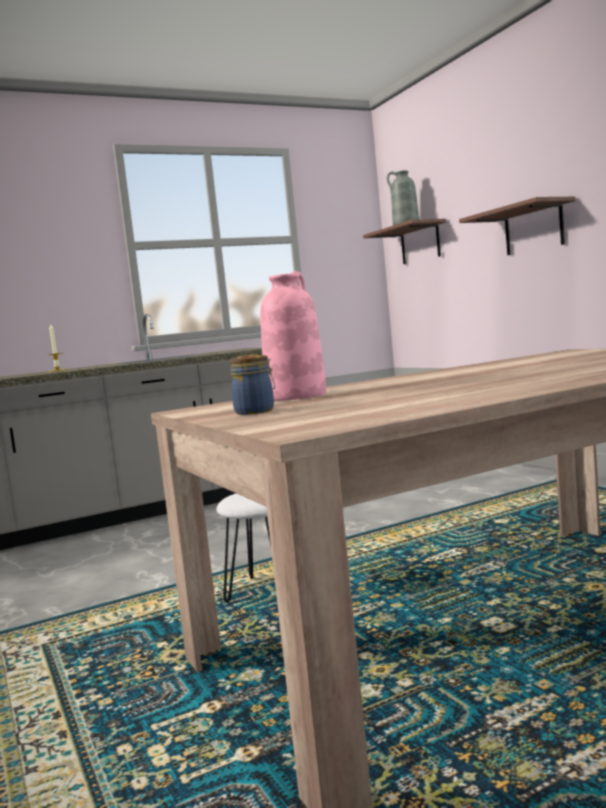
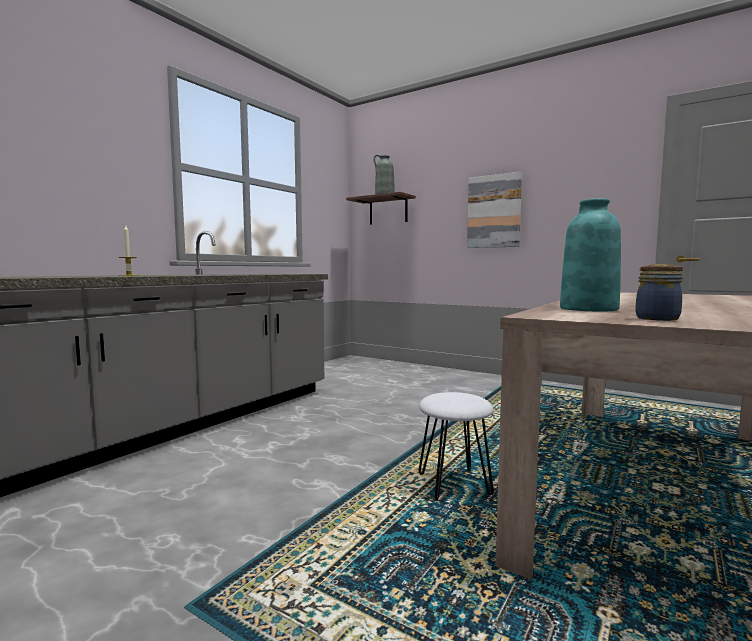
camera: 30 degrees left, 0 degrees up
(296, 396) = (587, 309): pink vase -> turquoise vase
(533, 229) = (494, 211): shelf -> picture

